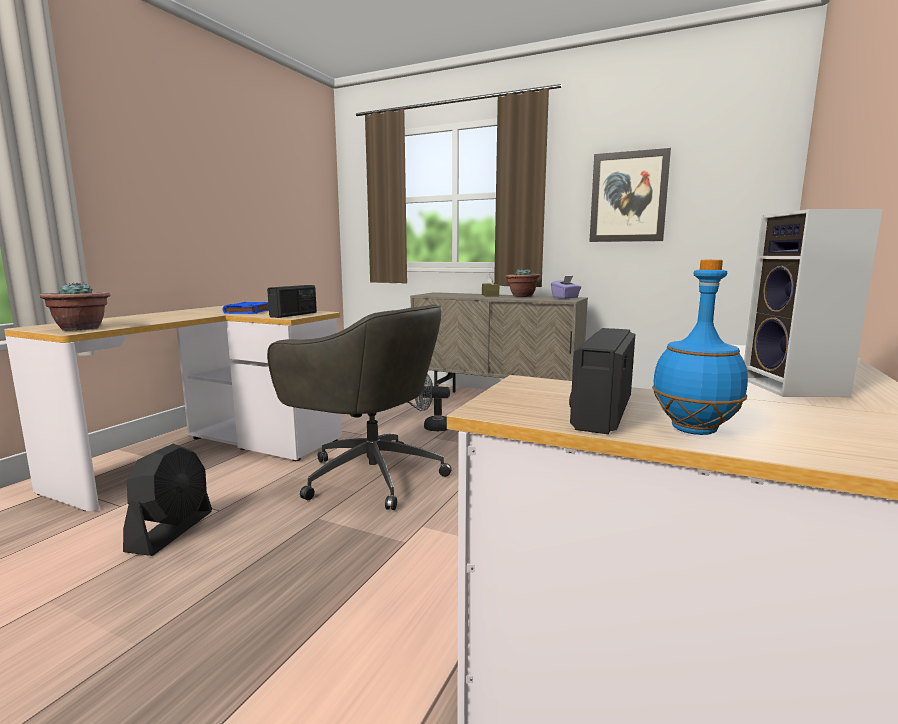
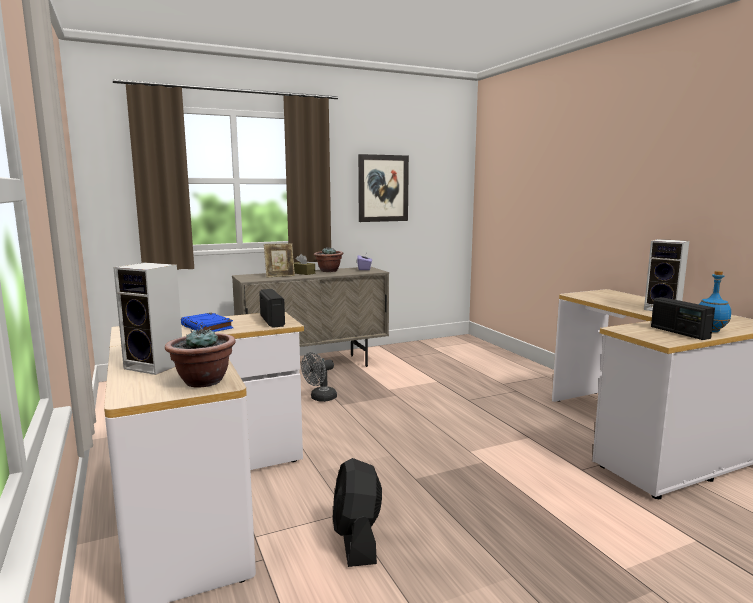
camera: 50 degrees left, 0 degrees up
(119, 320) = (156, 366): none -> speaker
(171, 531) = (357, 539): black fan -> black fan turned 150 degrees counterclockwise
(369, 475) = (371, 443): grey office chair -> none
(461, 295) = (280, 276): none -> picture frame

